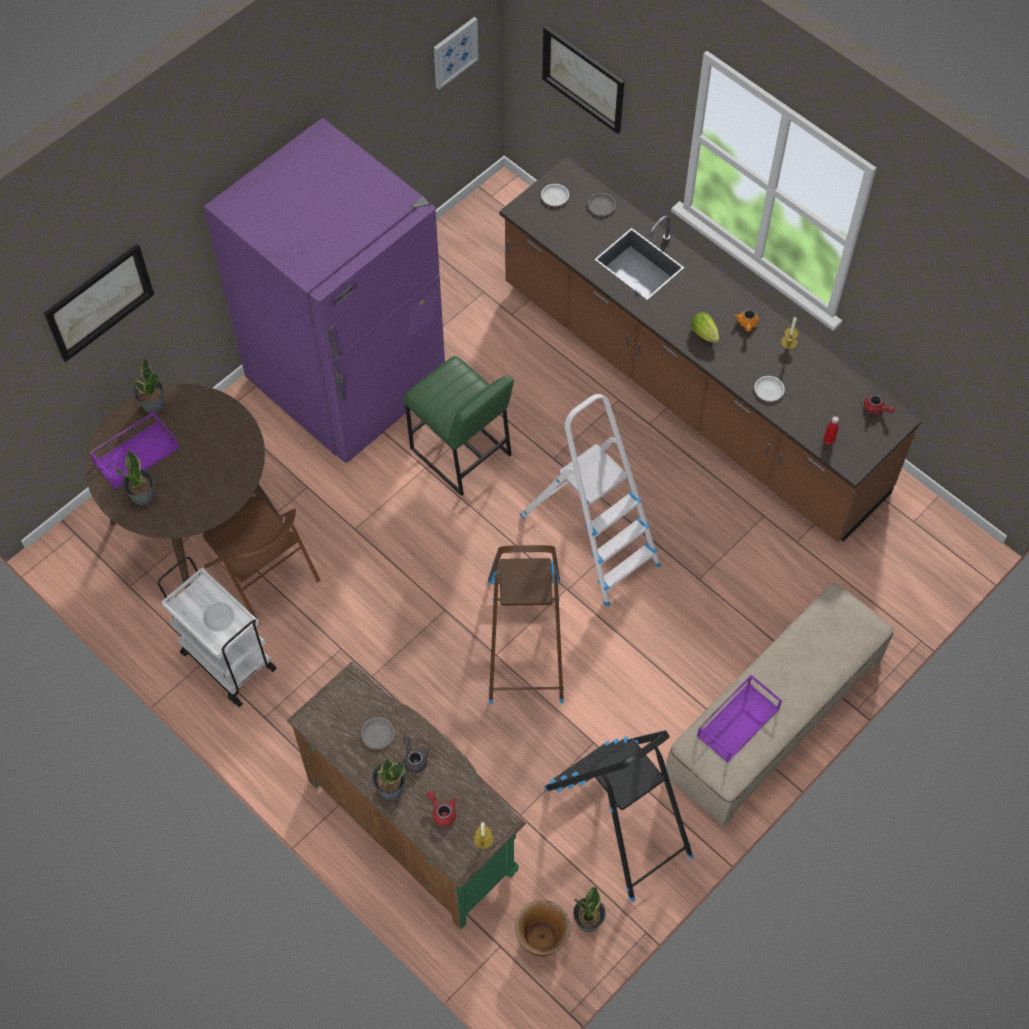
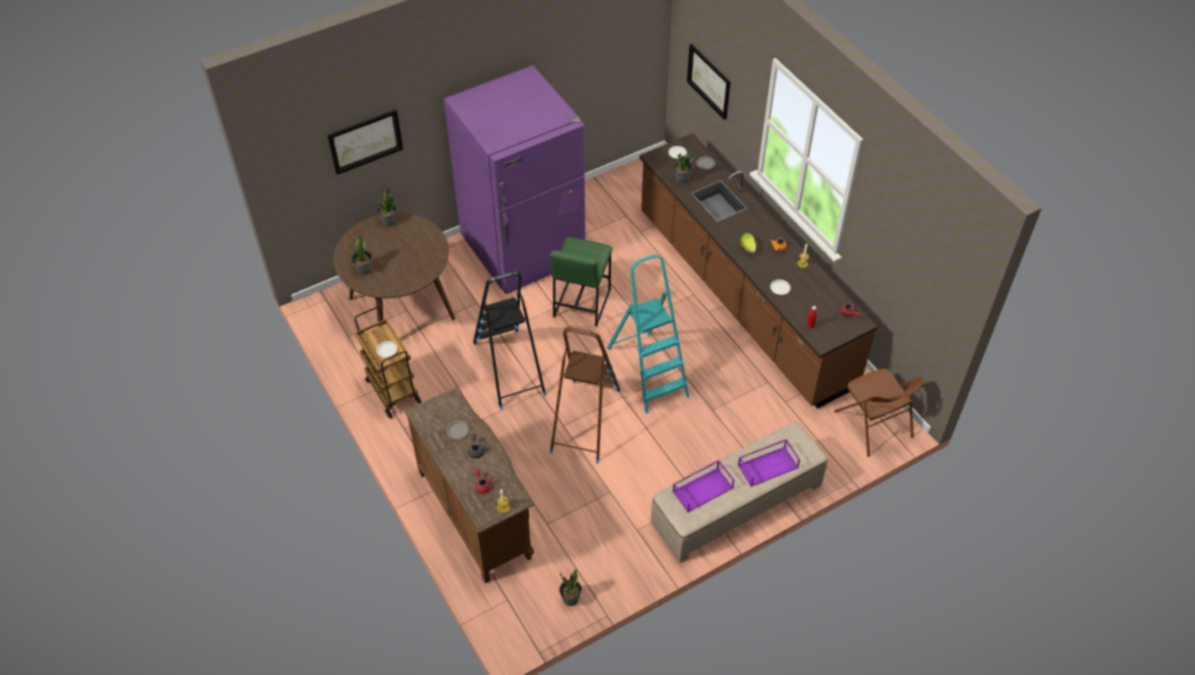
camera: 15 degrees right, 10 degrees down
(136, 454) = (369, 246): purple tray -> purple tray (768, 465)
(227, 660) = (393, 391): white cart -> brown cart
(262, 574) = (431, 346): brown chair -> brown chair (873, 424)
(390, 788) = (455, 463): potted plant -> potted plant (681, 179)
(412, 823) = (476, 512): green dresser -> brown dresser
(454, 52) = (632, 52): picture -> none
(461, 453) = (581, 304): green chair -> green chair turned 45 degrees clockwise
(541, 939) = (536, 602): brown planter -> none
(590, 540) = (647, 372): white step ladder -> turquoise step ladder
(617, 820) = (610, 542): black step ladder -> black step ladder (508, 367)

